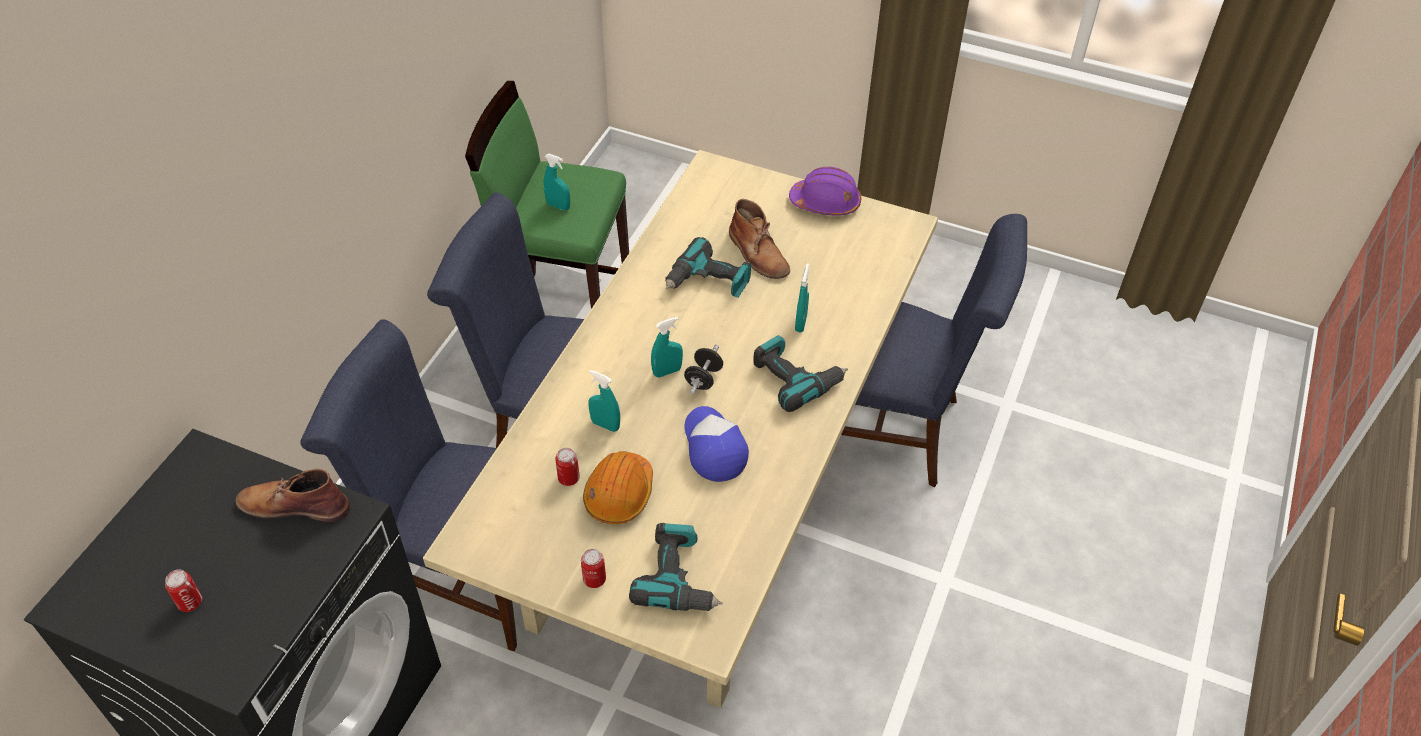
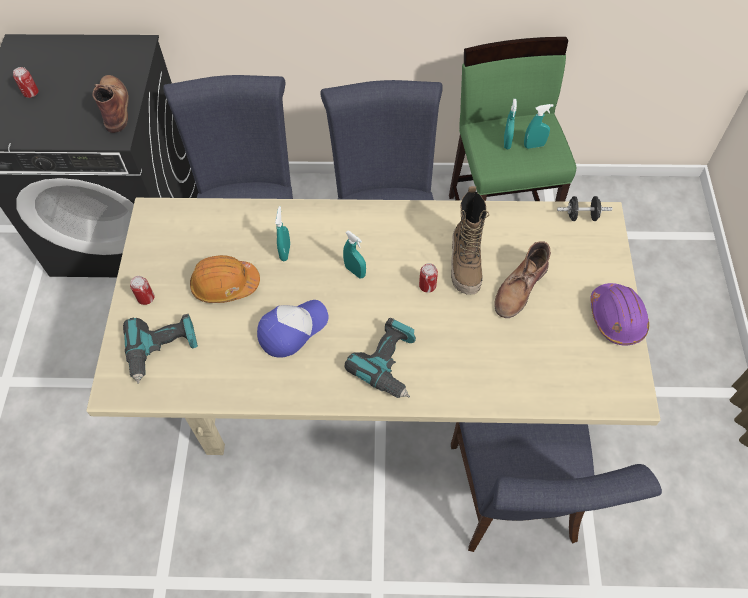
camera: 70 degrees right, 10 degrees up
(568, 478) = (228, 249): can -> can (427, 286)
(703, 379) = (359, 298): black dumbbell -> black dumbbell (581, 216)
(708, 282) = (466, 264): power drill -> boot
(800, 323) = (455, 347): turquoise spray bottle -> turquoise spray bottle (534, 145)

